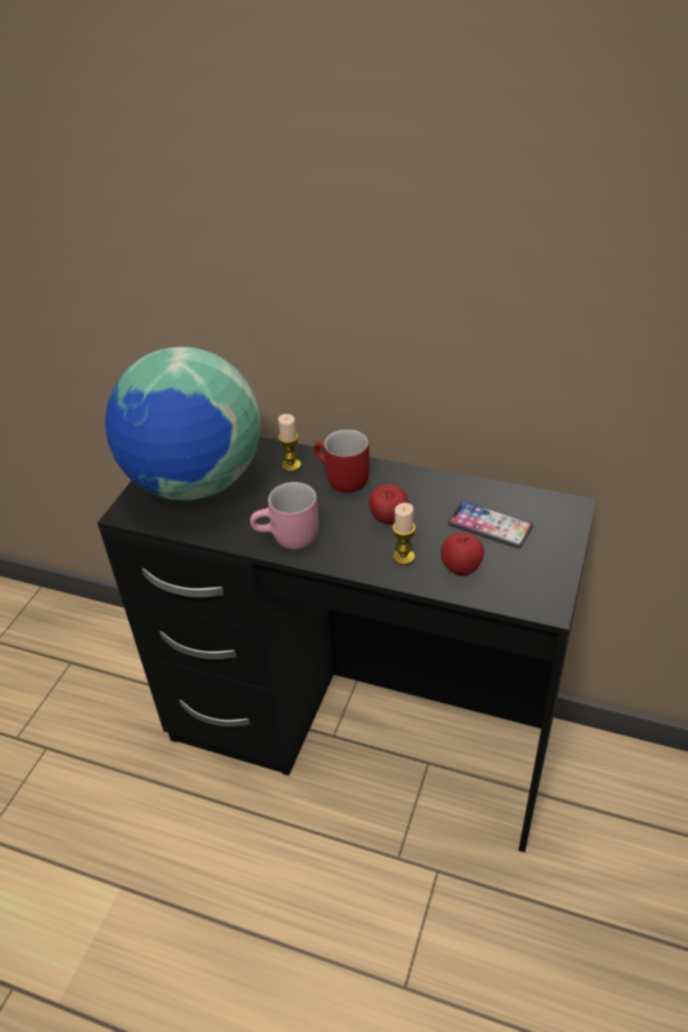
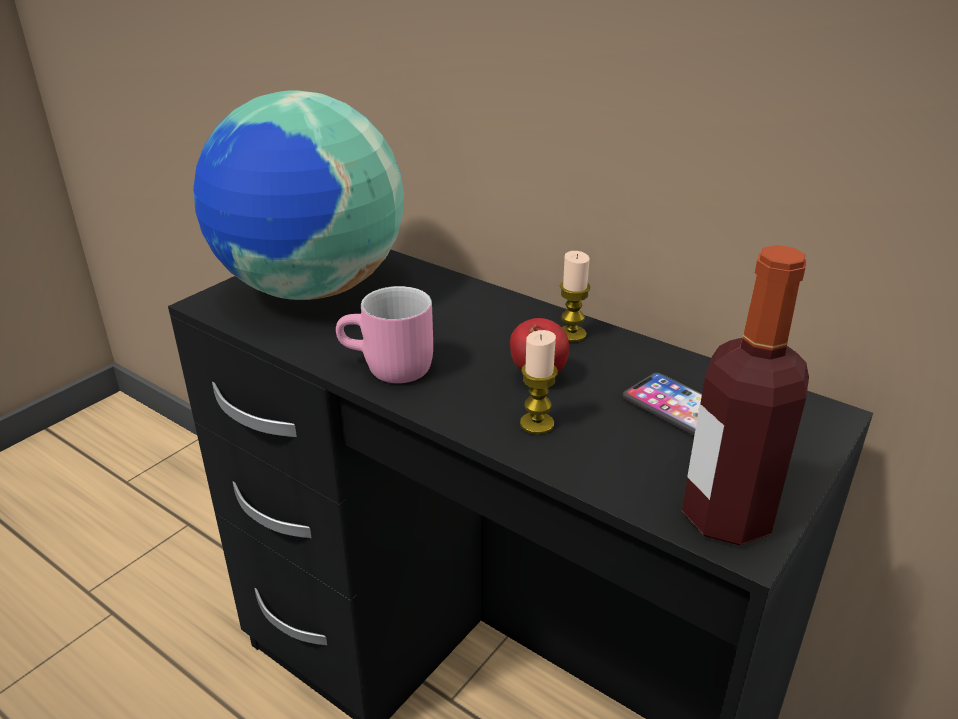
camera: 15 degrees right, 10 degrees down
(291, 465) = (441, 293): candle -> candle (571, 334)
(340, 480) = (495, 319): red mug -> none
(461, 570) = (617, 459): apple -> none
(534, 592) = (727, 516): none -> bottle

